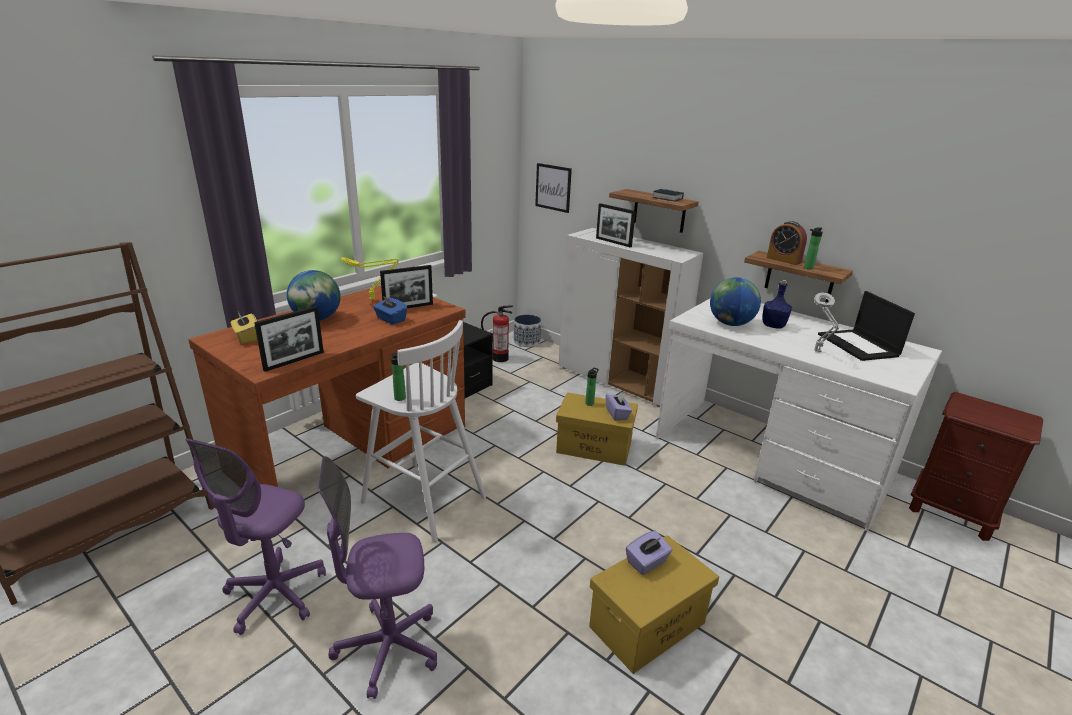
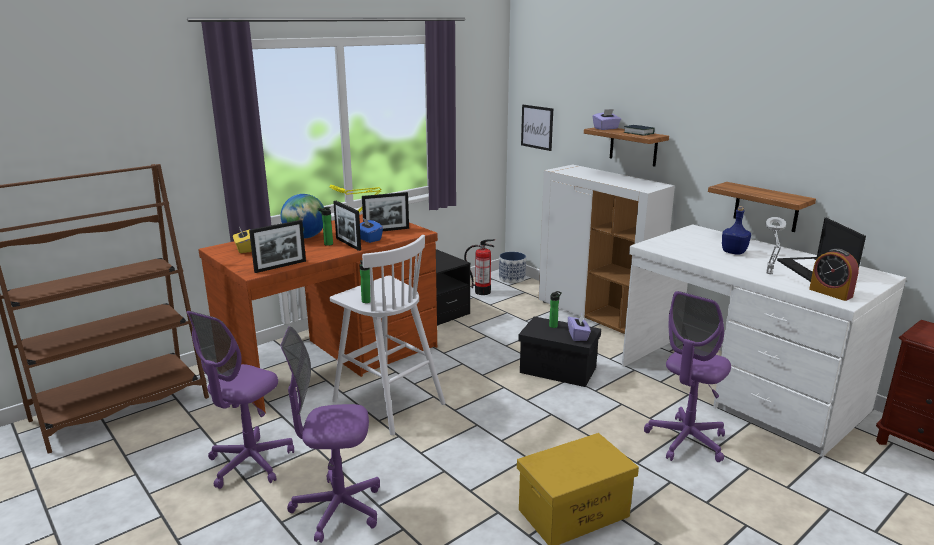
camera: 10 degrees right, 5 degrees down
(595, 447) = (559, 370): yellow storage box -> black storage box
(613, 242) = (587, 176): picture frame -> picture frame (348, 244)
(647, 562) = (572, 451): purple tissue box -> purple tissue box (606, 128)
(730, 324) = (689, 250): globe -> none
(738, 523) = (686, 441): none -> purple office chair
(783, 260) = (747, 189): alarm clock -> alarm clock (830, 293)
(807, 268) = (767, 196): bottle -> bottle (327, 244)

